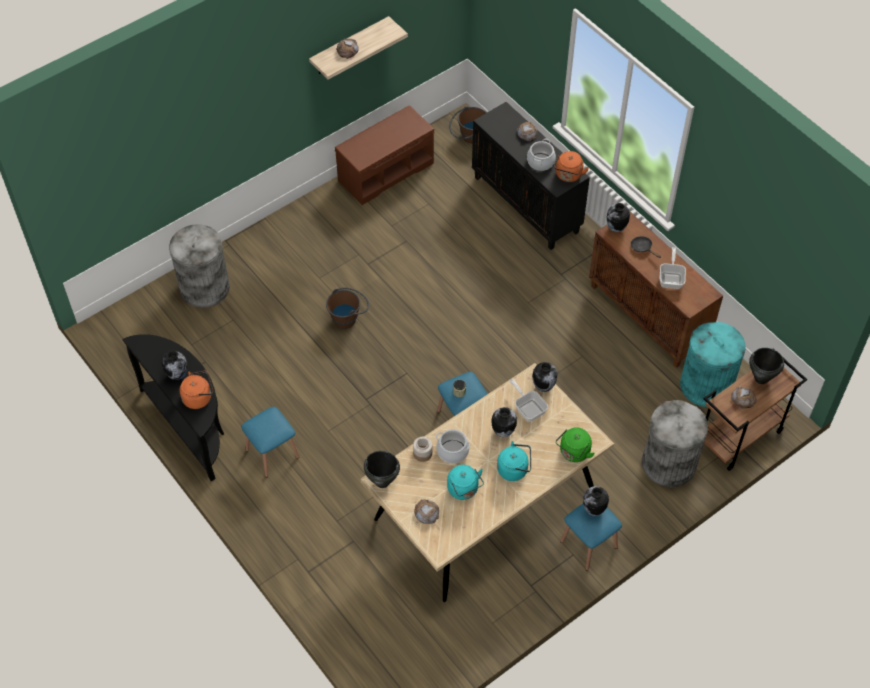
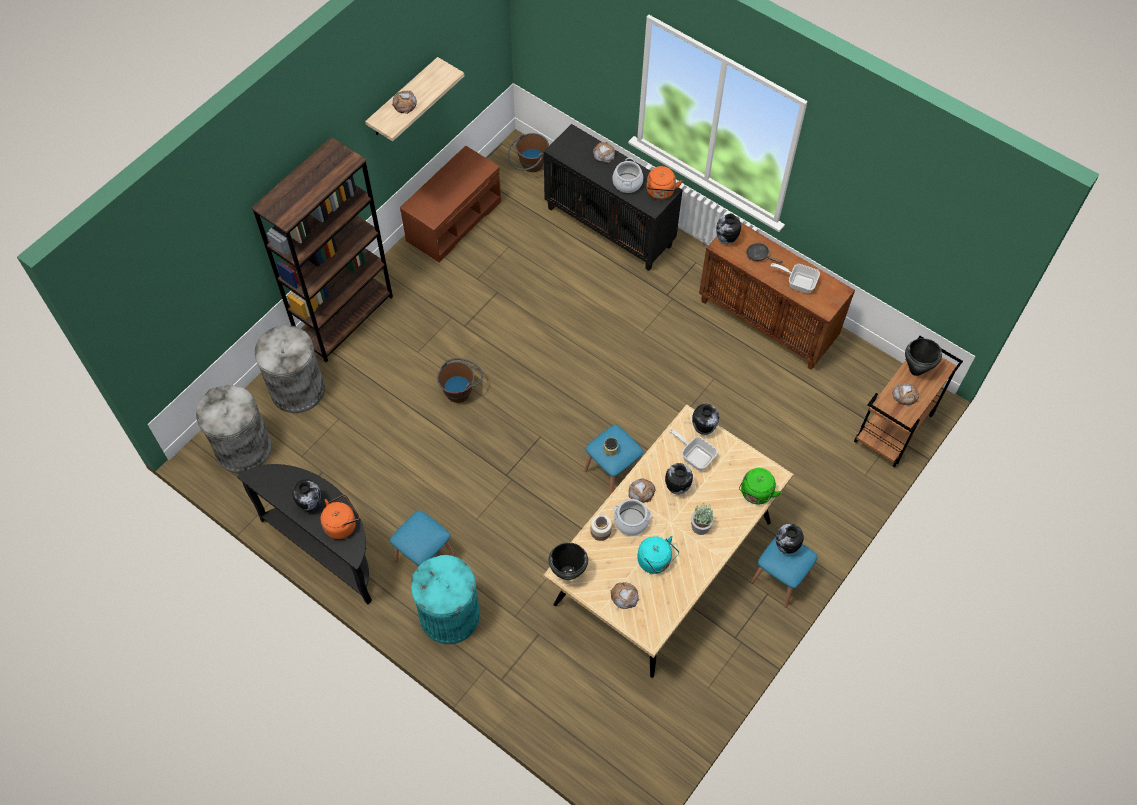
camera: 15 degrees left, 5 degrees up
(264, 236) = (345, 318): none -> brown bookcase
(470, 428) = (641, 491): none -> bread
(514, 469) = (701, 526): turquoise kettle -> potted plant
(668, 463) = (833, 473): grey trash can -> grey trash can (243, 448)
(671, 278) = (798, 282): frying pan -> frying pan turned 60 degrees counterclockwise
(705, 385) = (845, 382): turquoise trash can -> turquoise trash can (449, 615)

